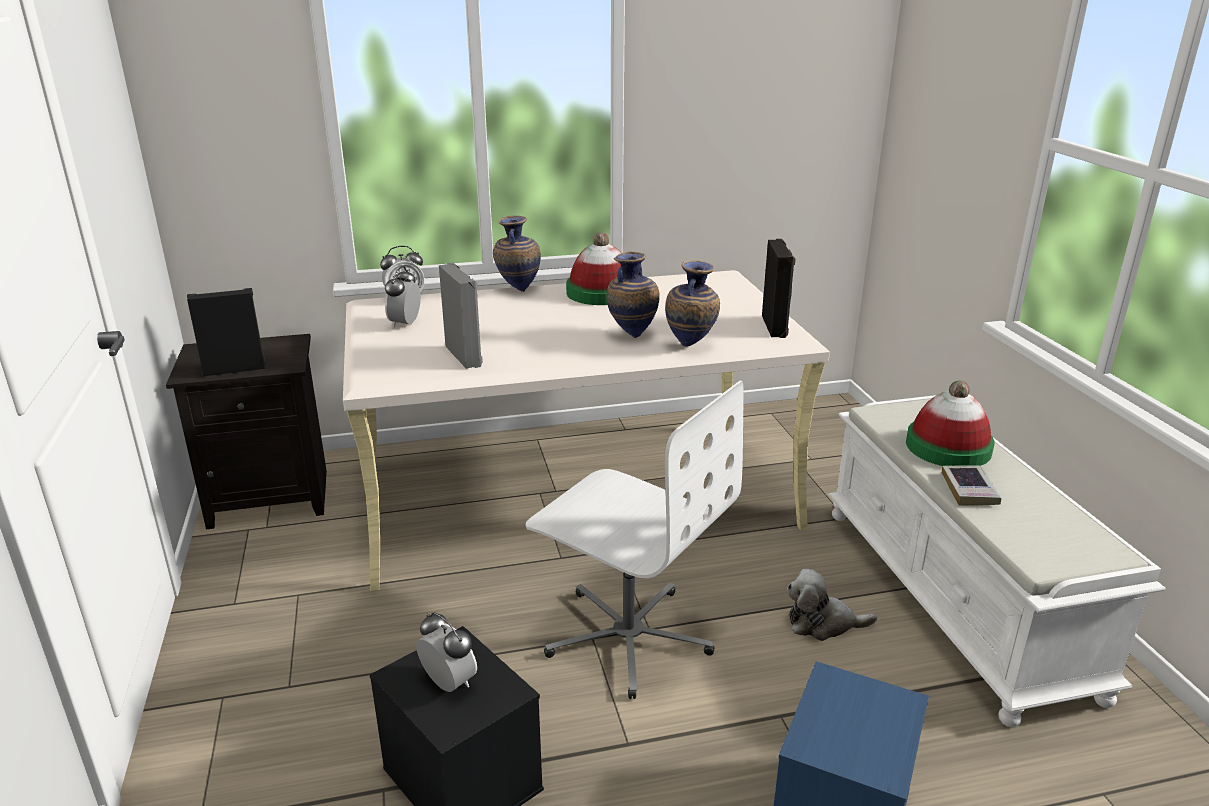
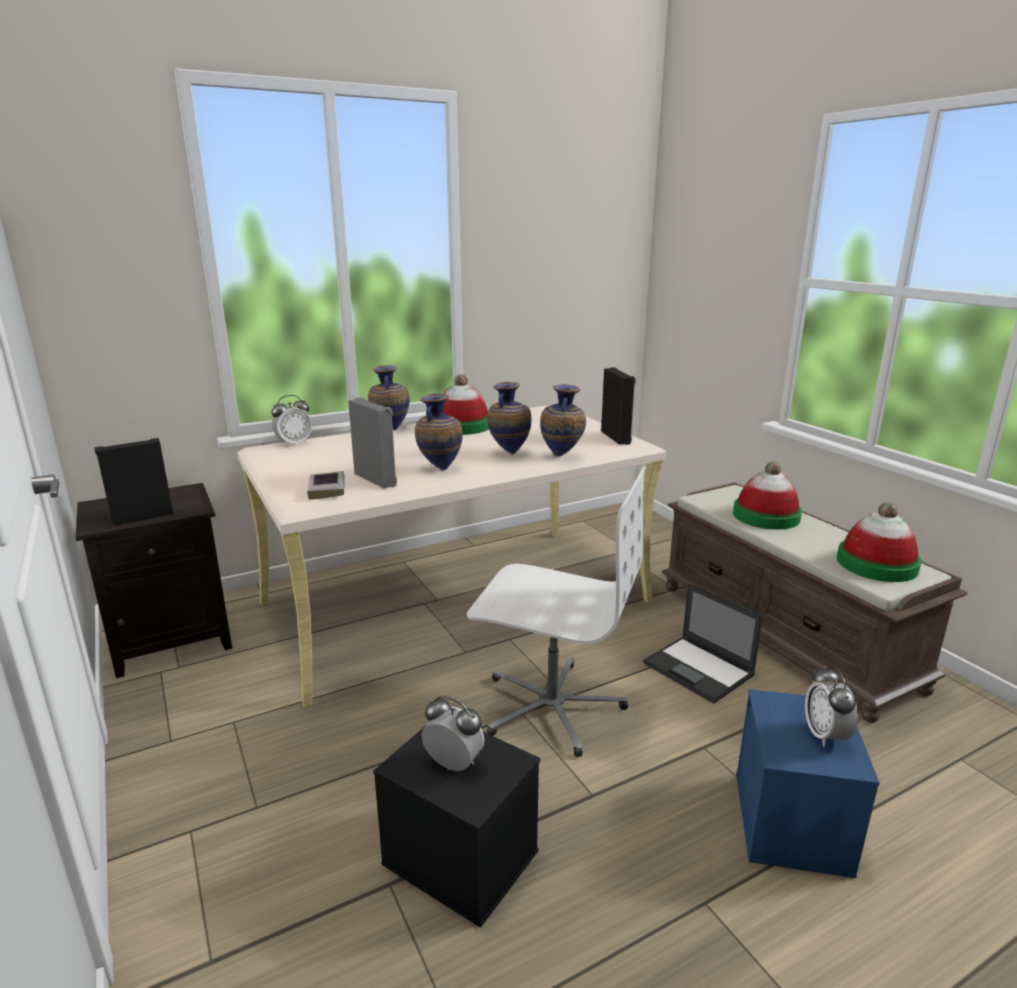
camera: 15 degrees left, 5 degrees down
(405, 324) = (306, 461): alarm clock -> alarm clock (825, 735)
(540, 349) = (439, 468): none -> vase
(823, 623) = (699, 669): plush toy -> laptop
(956, 598) = (785, 635): white bench -> brown bench
(969, 490) = (800, 543): book -> book (327, 489)
(1053, 532) = (876, 564): none -> hat

